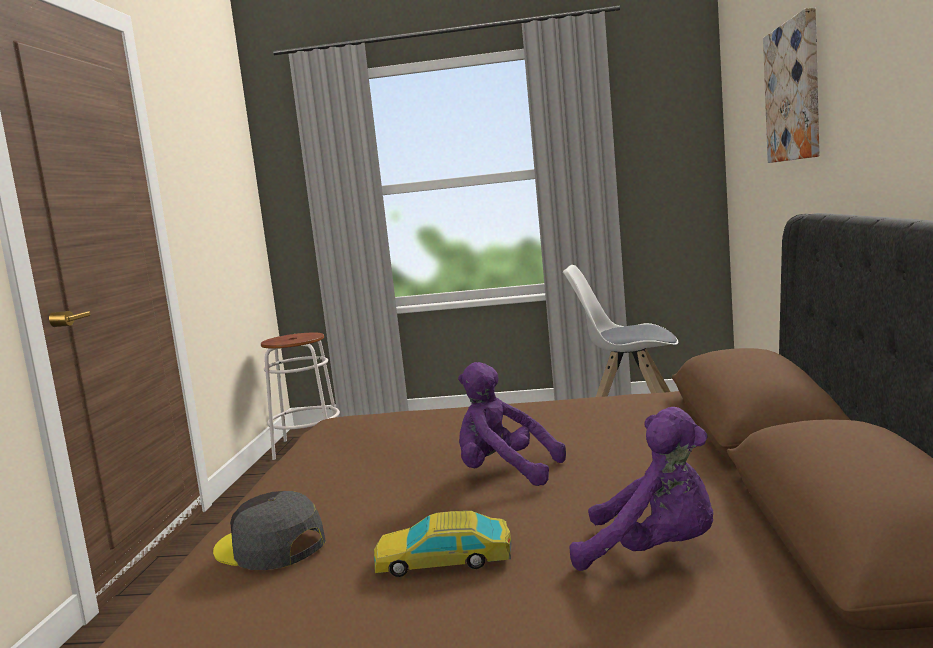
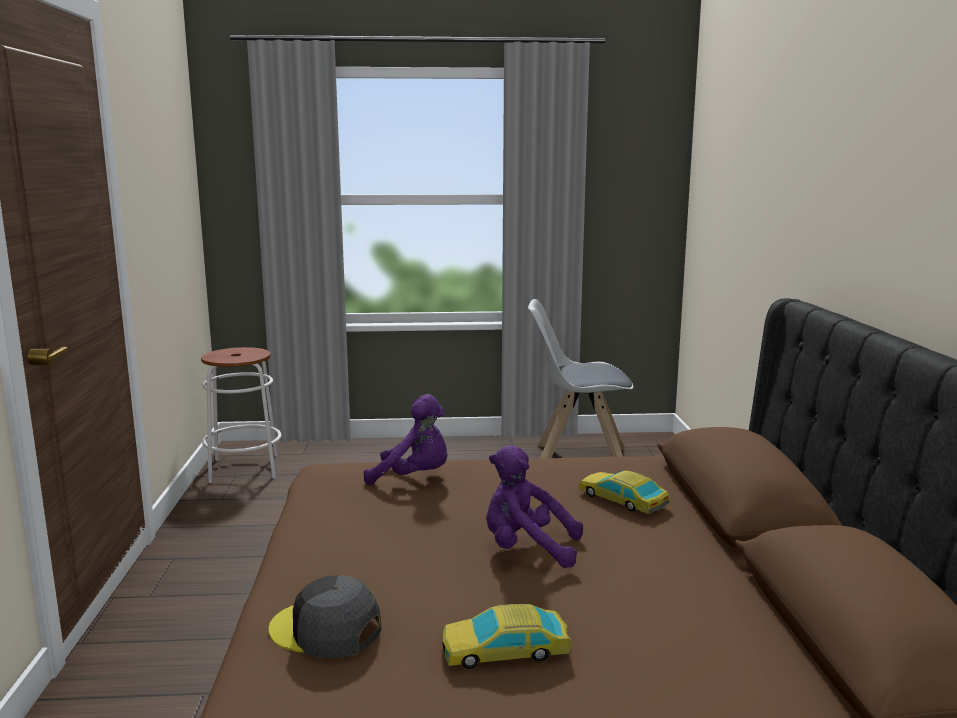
camera: 10 degrees left, 5 degrees up
(623, 428) = (622, 500): none -> toy car
(654, 553) = (693, 647): purple plush toy -> purple plush toy (414, 478)
(794, 92) = (781, 171): picture -> none

